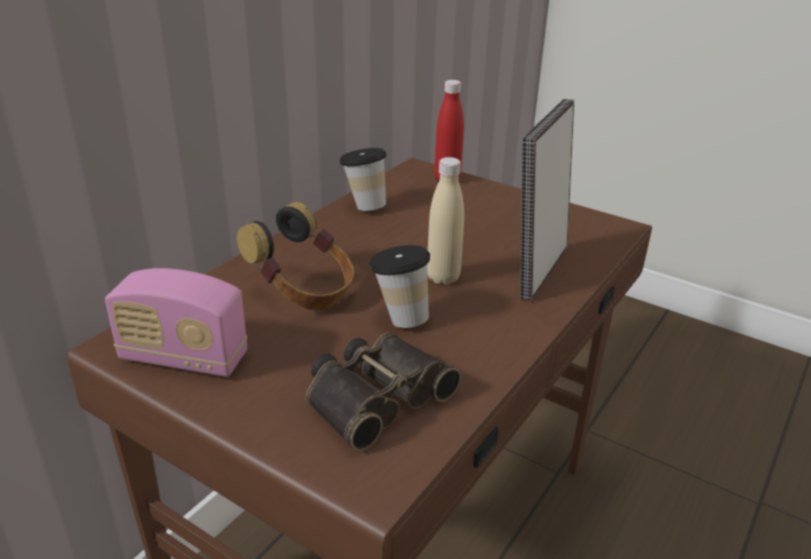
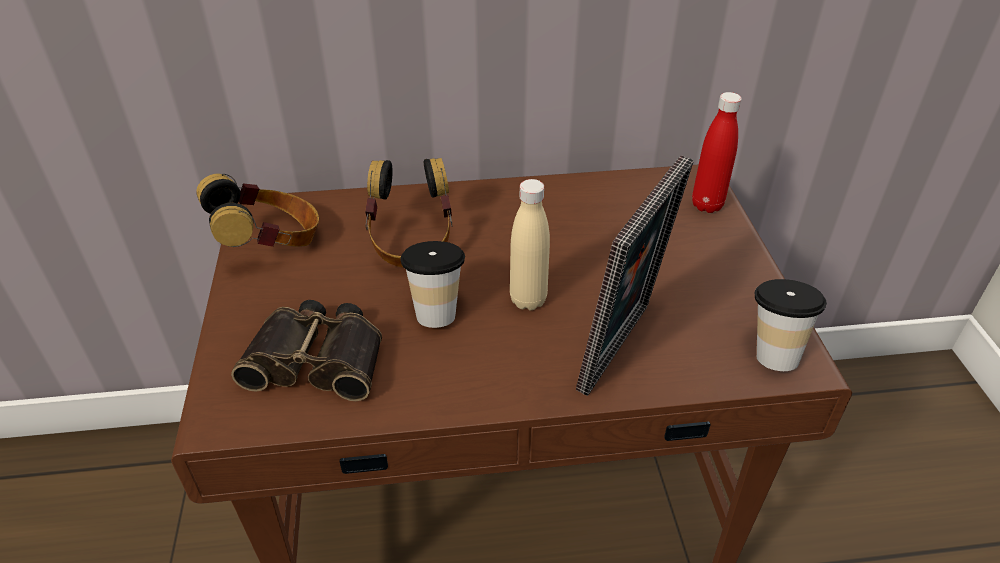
camera: 50 degrees right, 10 degrees up
(184, 358) = (271, 244): radio -> headphones
(364, 205) = (582, 191): cup -> cup (772, 352)
(537, 270) = (622, 350): picture frame -> picture frame turned 135 degrees clockwise

